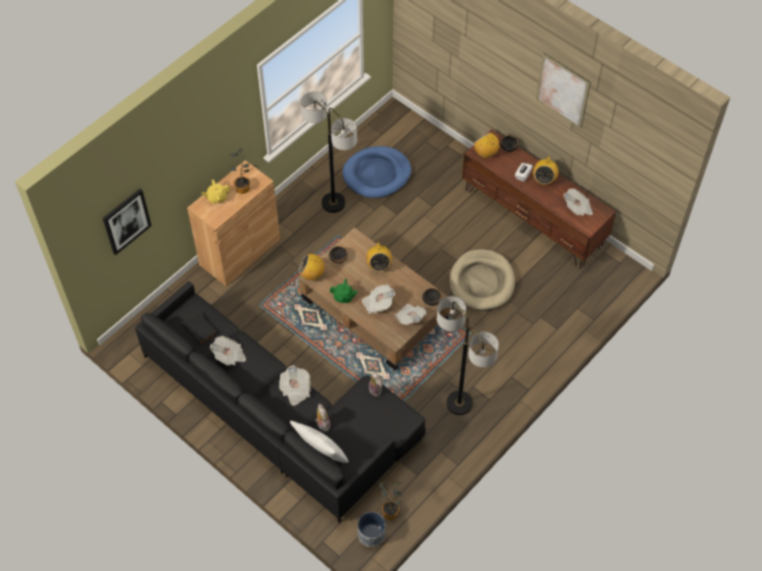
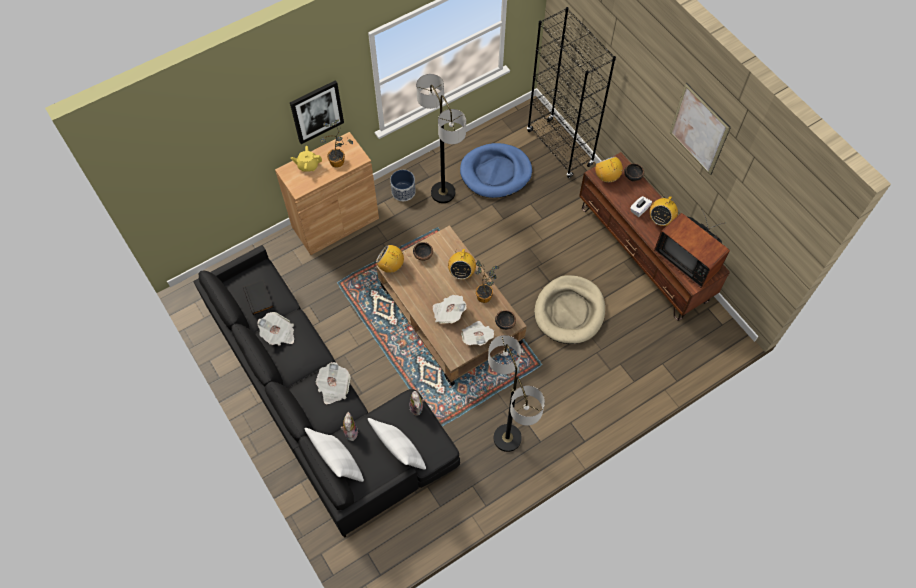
camera: 15 degrees right, 5 degrees up
(126, 221) = (196, 172): picture -> picture (316, 111)
(343, 297) = (415, 298): green teapot -> none
(371, 534) = (373, 559): planter -> planter (403, 191)
(373, 430) = (400, 452): none -> white pillow
(391, 511) = (402, 539): potted plant -> potted plant (485, 295)
(429, 140) = (559, 148): none -> black bookcase
(577, 208) = (688, 259): newspaper -> television

